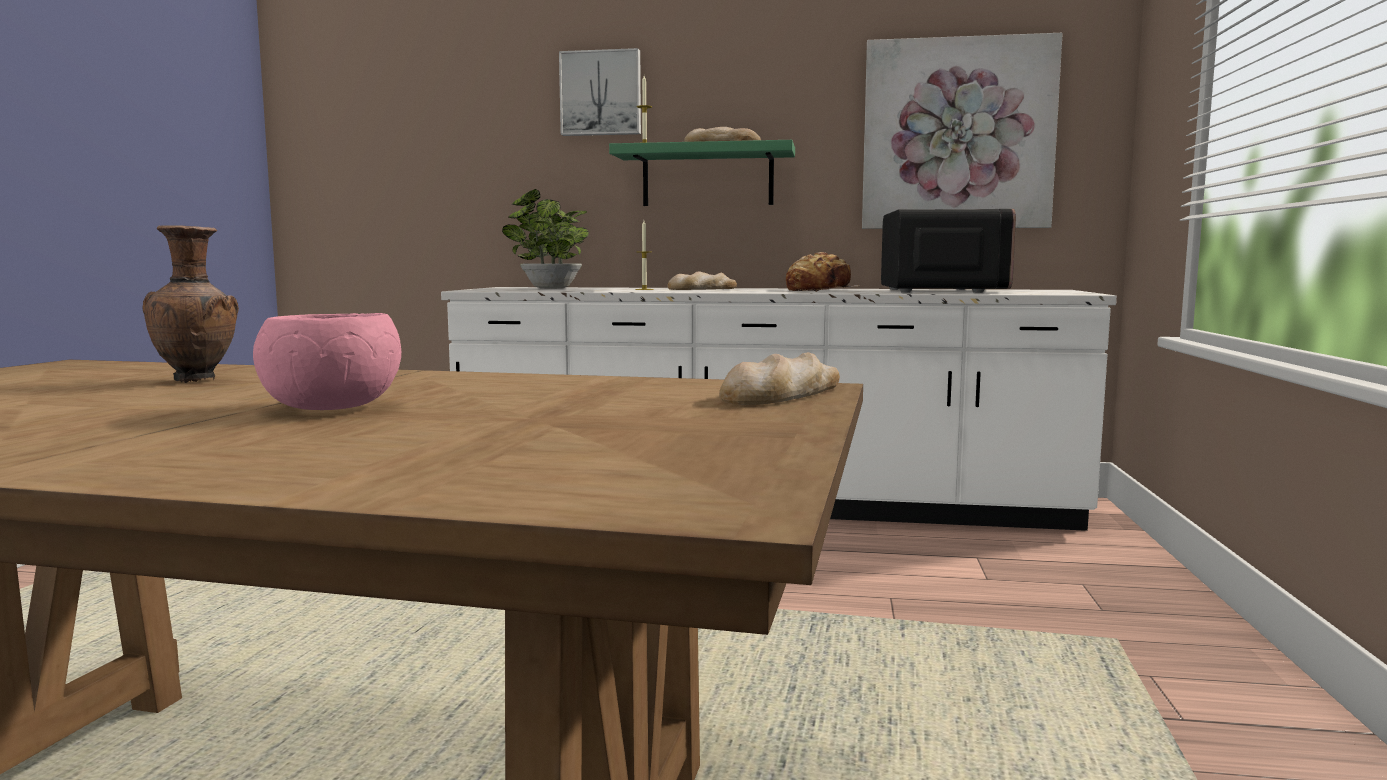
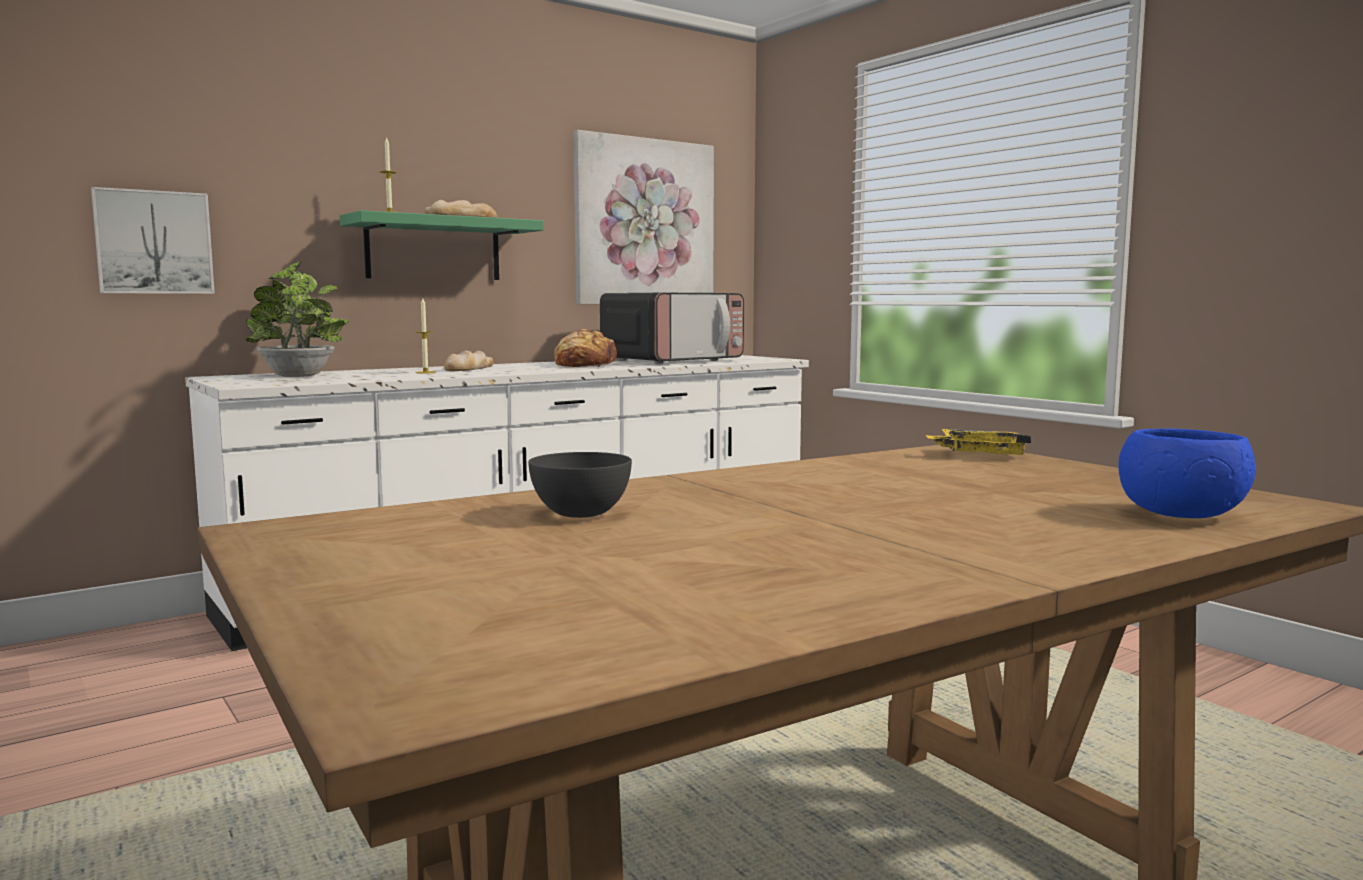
camera: 45 degrees left, 0 degrees up
(198, 380) = (581, 514): brown vase -> grey bowl
(332, 408) = (860, 508): pink bowl -> none
(499, 472) = (1180, 515): none -> blue bowl
(601, 93) = (310, 147): picture -> picture (153, 242)
(781, 394) = (978, 454): bread -> yellow tray
(941, 291) = (673, 360): microwave -> microwave turned 90 degrees clockwise

